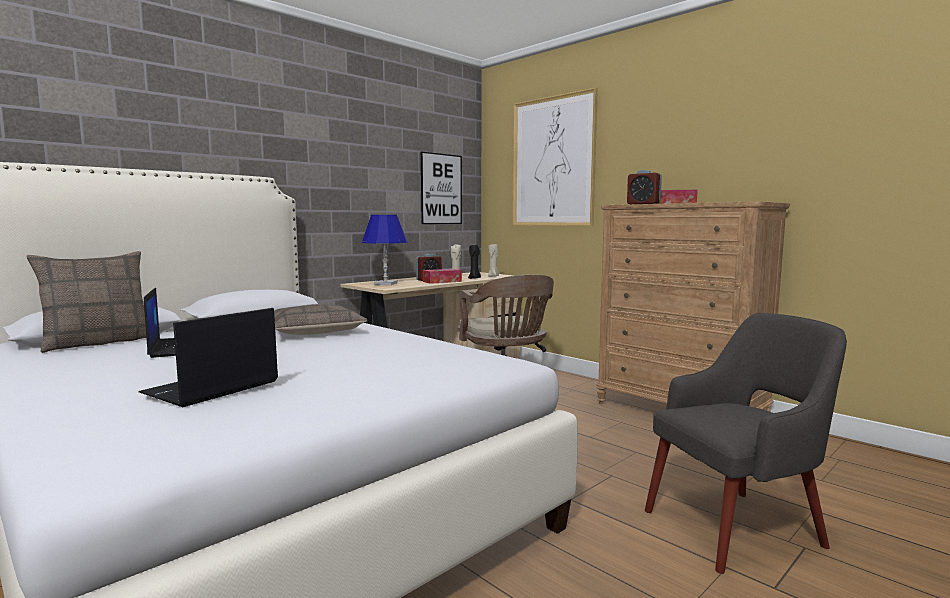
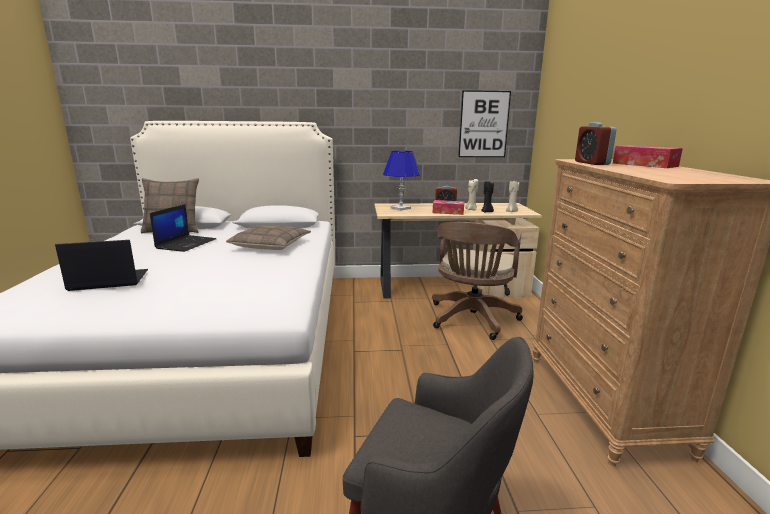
camera: 40 degrees right, 10 degrees up
(552, 162) = (581, 98): picture -> none

